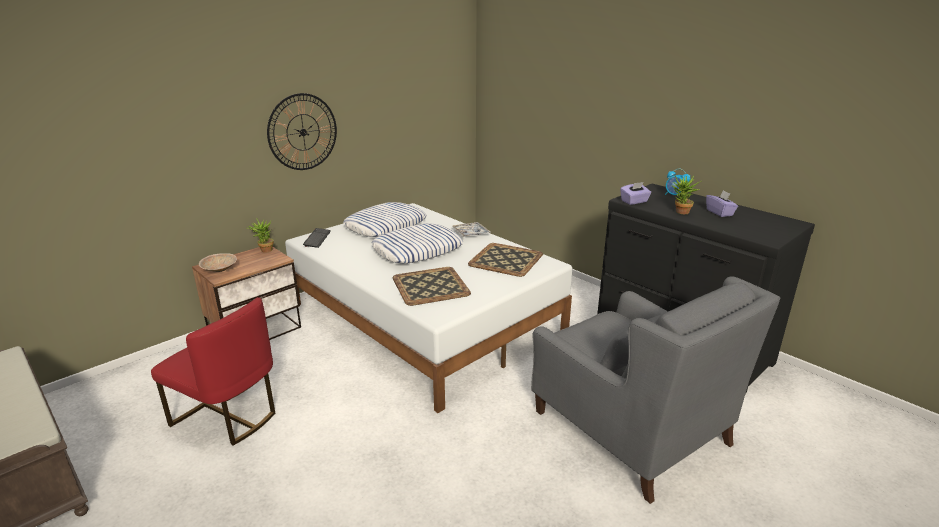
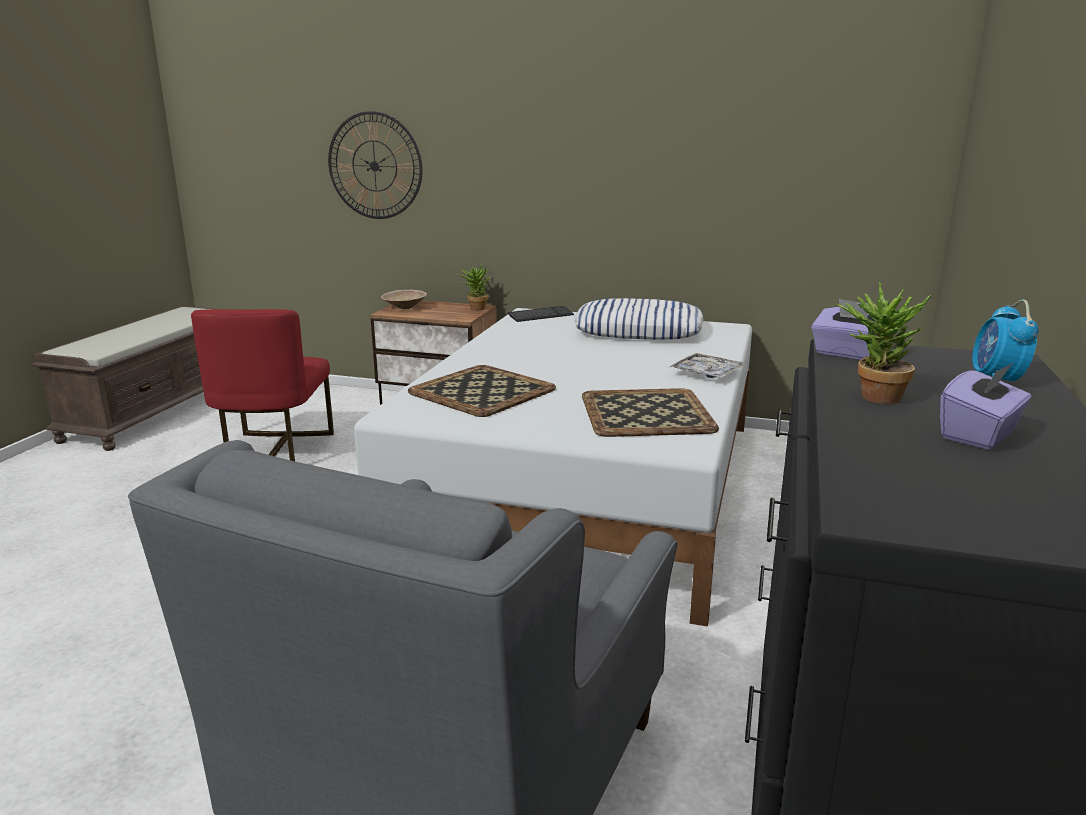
camera: 60 degrees right, 5 degrees down
(303, 132) = (570, 159): wall clock -> wall clock (374, 166)
(417, 250) = (589, 360): pillow -> none

